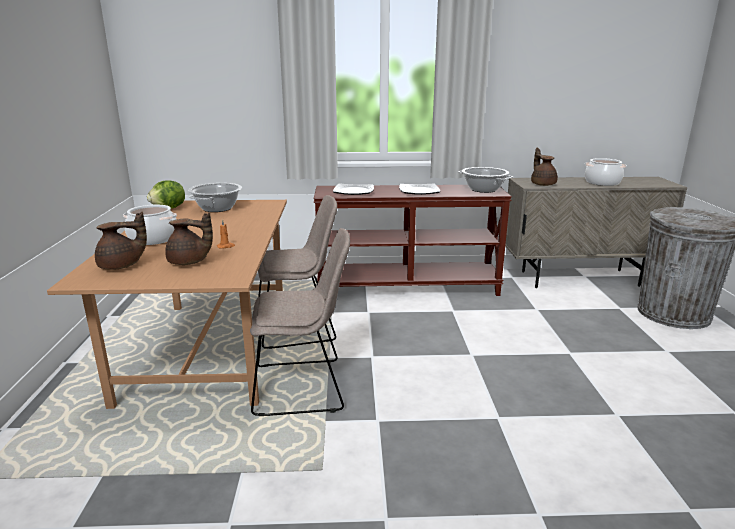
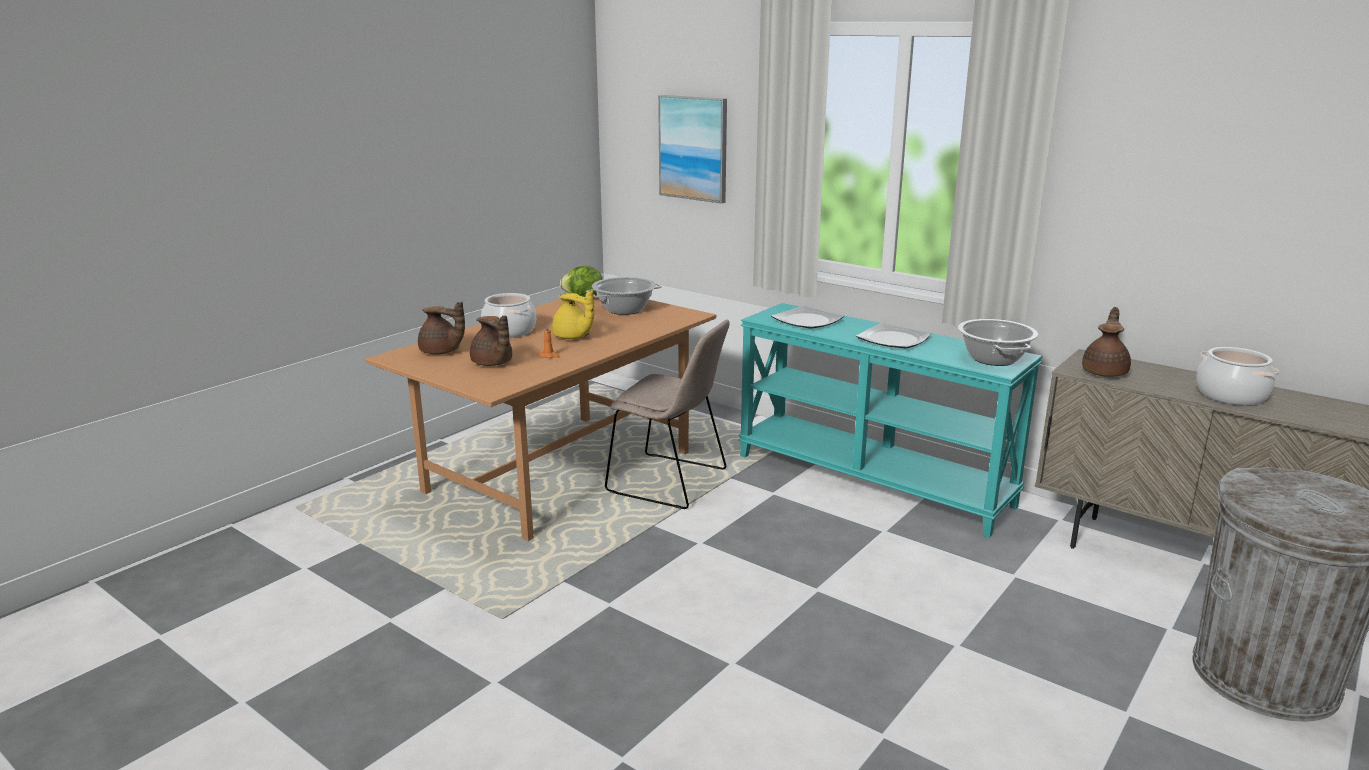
camera: 40 degrees right, 0 degrees up
(215, 82) = (693, 148): none -> picture
(217, 231) = (573, 337): none -> yellow teapot
(303, 387) = (589, 543): beige chair -> none
(407, 287) = (873, 480): brown console table -> turquoise console table

